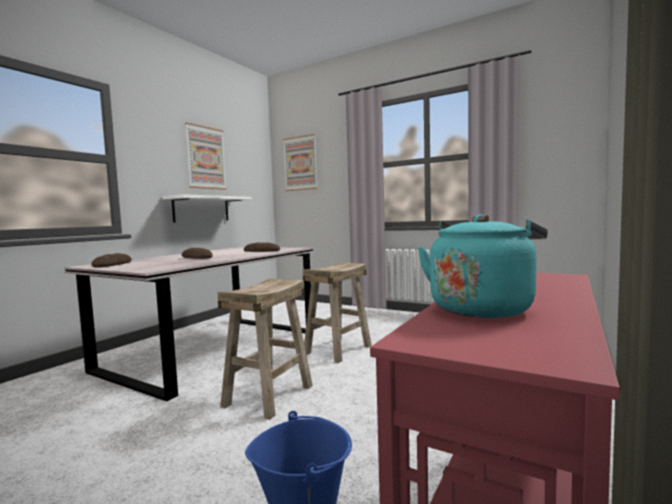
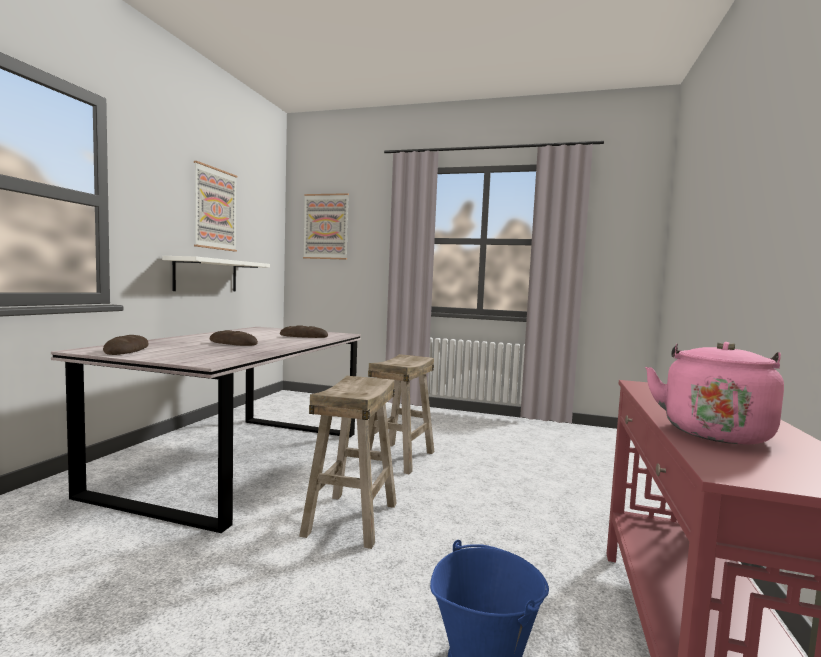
camera: 15 degrees left, 0 degrees up
(482, 308) = (714, 432): turquoise kettle -> pink kettle

